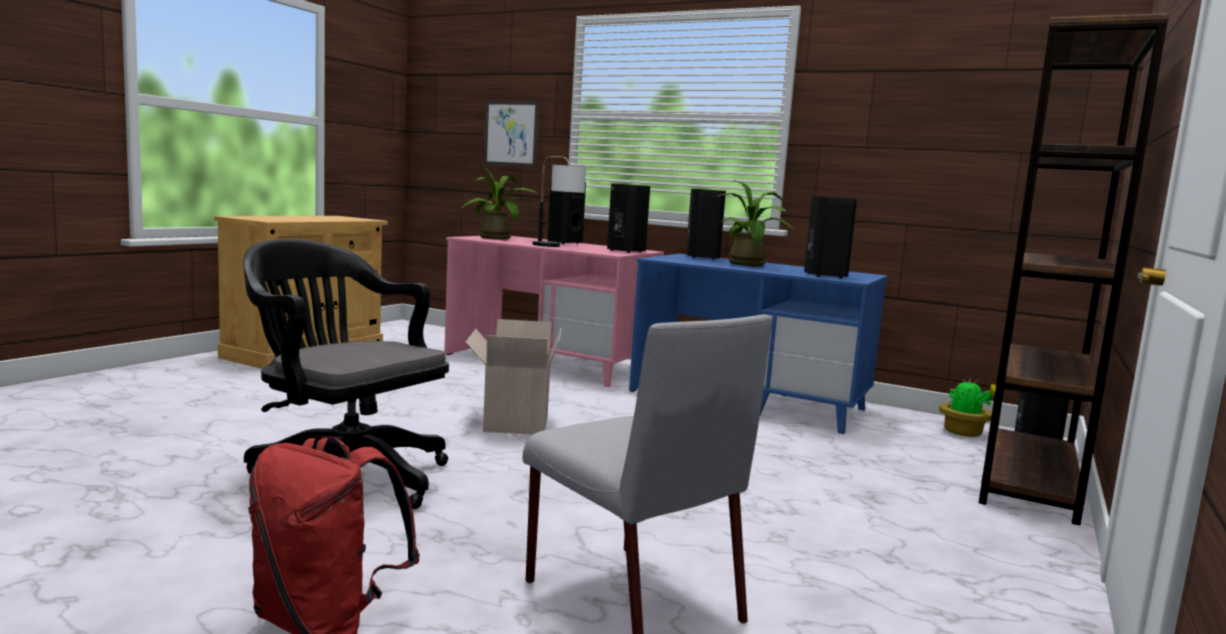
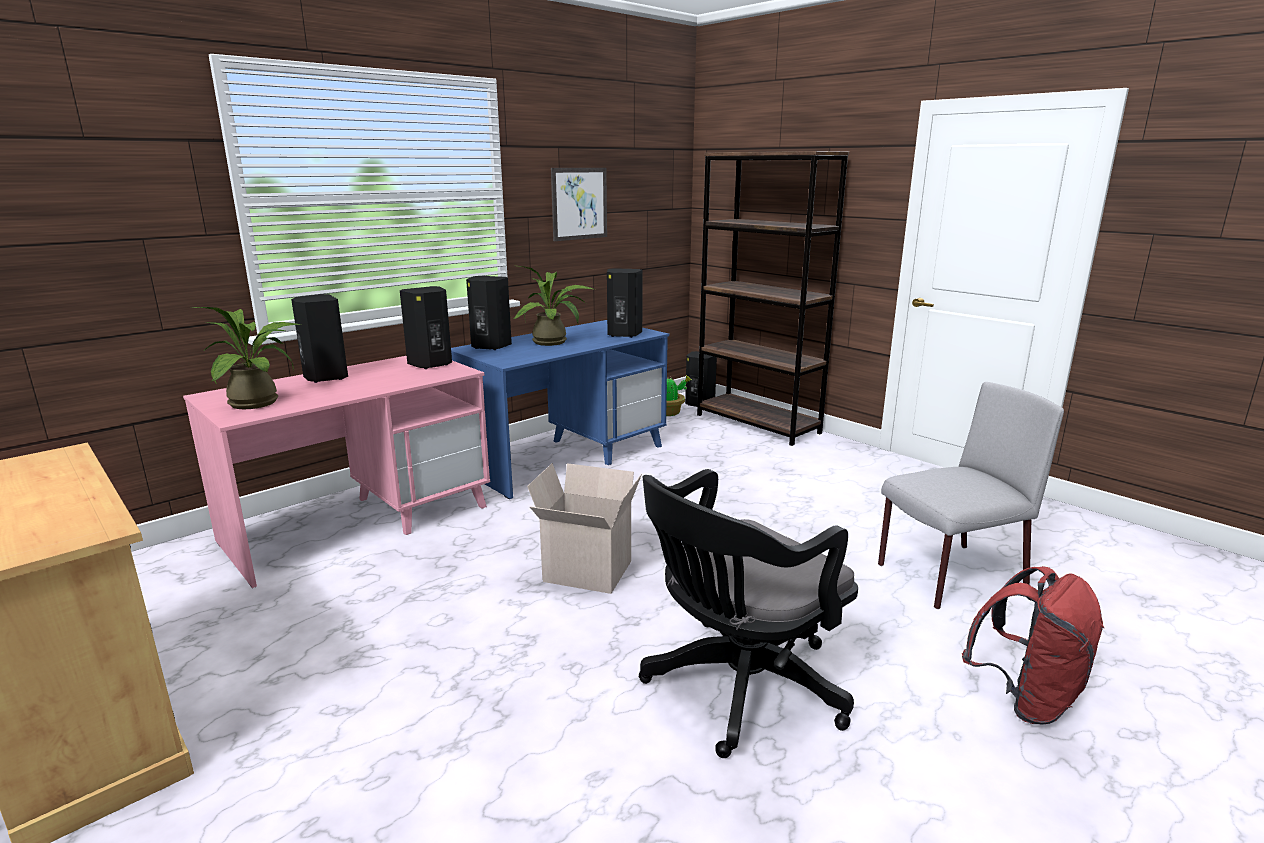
camera: 70 degrees left, 10 degrees up
(511, 133) = (120, 238): picture -> picture (579, 203)
(556, 246) = (380, 385): table lamp -> none

